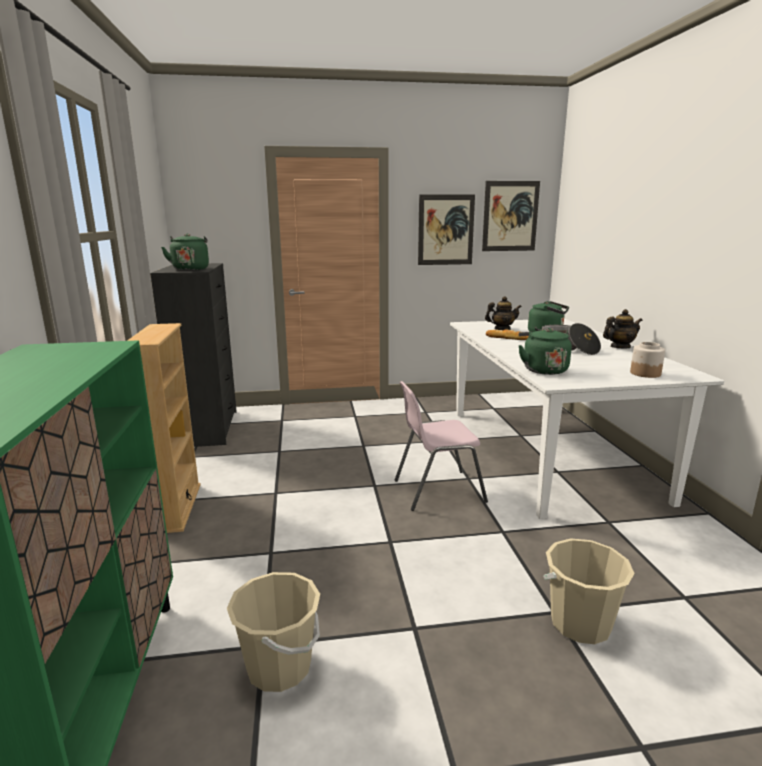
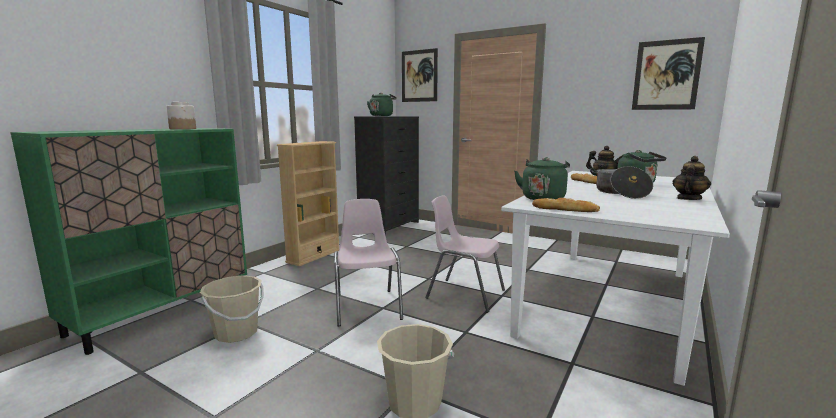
camera: 40 degrees right, 5 degrees down
(372, 548) = (367, 306): none -> pink chair
(446, 230) = (594, 90): picture -> picture (419, 76)
(596, 381) = (565, 209): none -> bread
(620, 347) = (688, 199): teapot -> teapot turned 75 degrees counterclockwise
(645, 373) = (639, 214): jar -> jar (183, 129)

